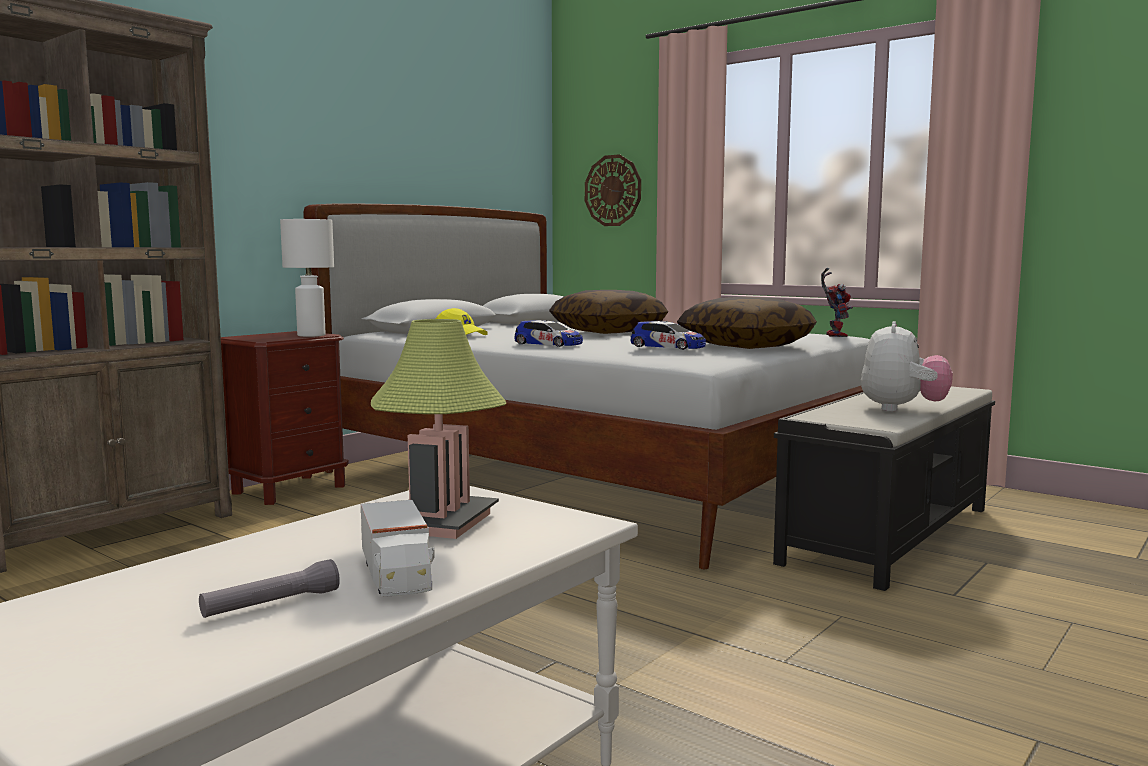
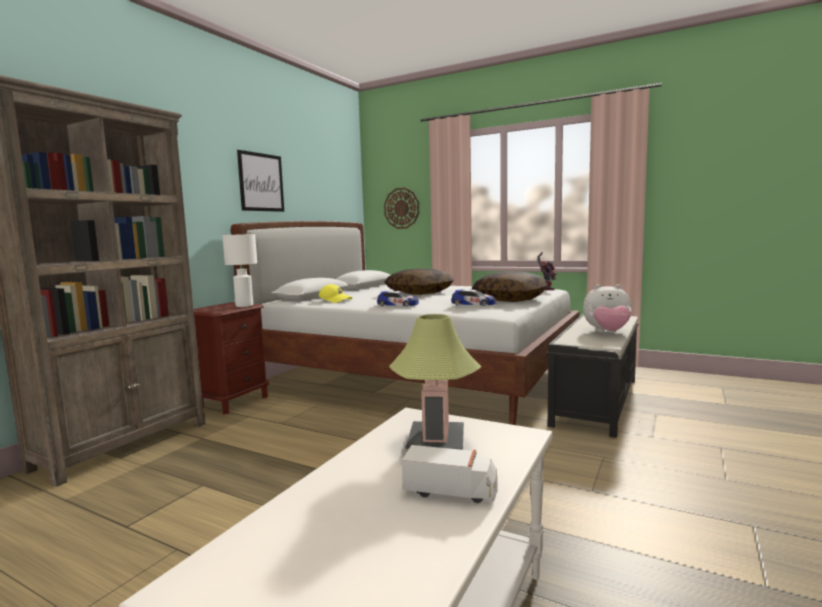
camera: 10 degrees left, 0 degrees up
(271, 604) = (392, 528): grey flashlight -> none
(362, 139) = (261, 182): none -> picture
(397, 576) = (451, 492): toy truck -> toy truck turned 45 degrees counterclockwise
(902, 409) = (607, 333): plush toy -> plush toy turned 90 degrees clockwise

